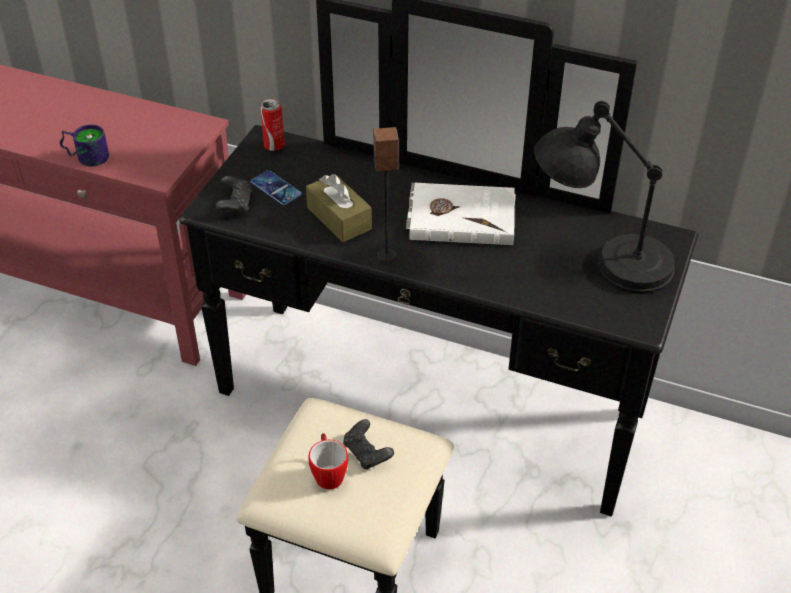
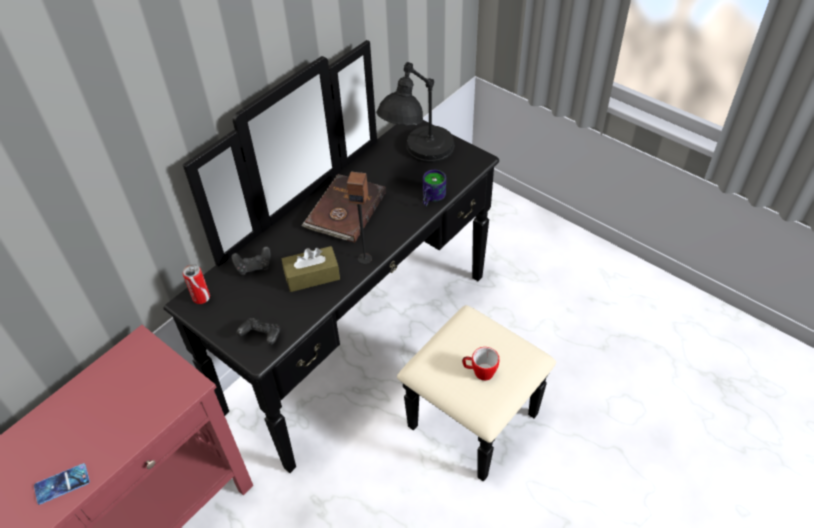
camera: 70 degrees left, 5 degrees up
(87, 156) = (127, 439): mug -> mug (430, 197)
(276, 188) = (256, 306): phone -> phone (62, 484)
(367, 453) = (470, 347): black game controller -> black game controller (254, 266)
(461, 217) = (344, 211): white book -> brown book

